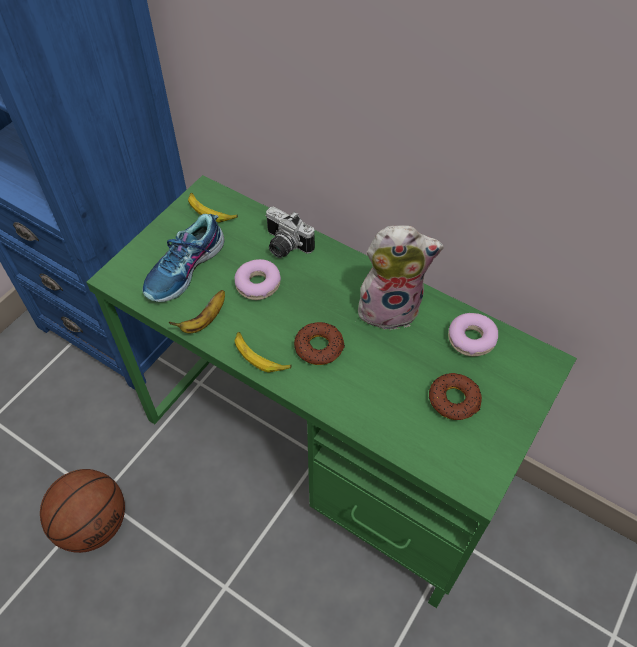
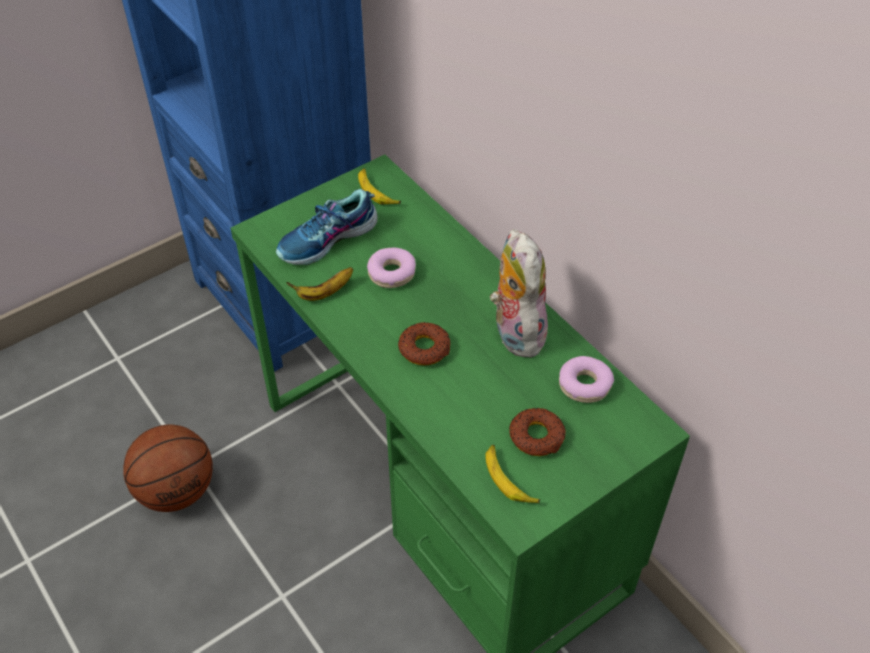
camera: 20 degrees right, 5 degrees down
(260, 356) = (363, 340): banana -> banana (509, 479)
(284, 246) = (434, 244): camera -> none
(390, 307) = (515, 331): plush toy -> plush toy turned 120 degrees counterclockwise

